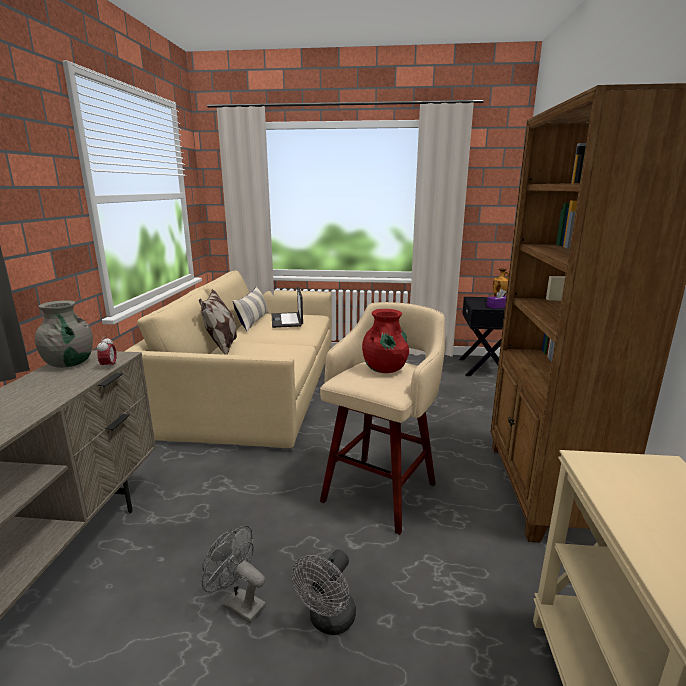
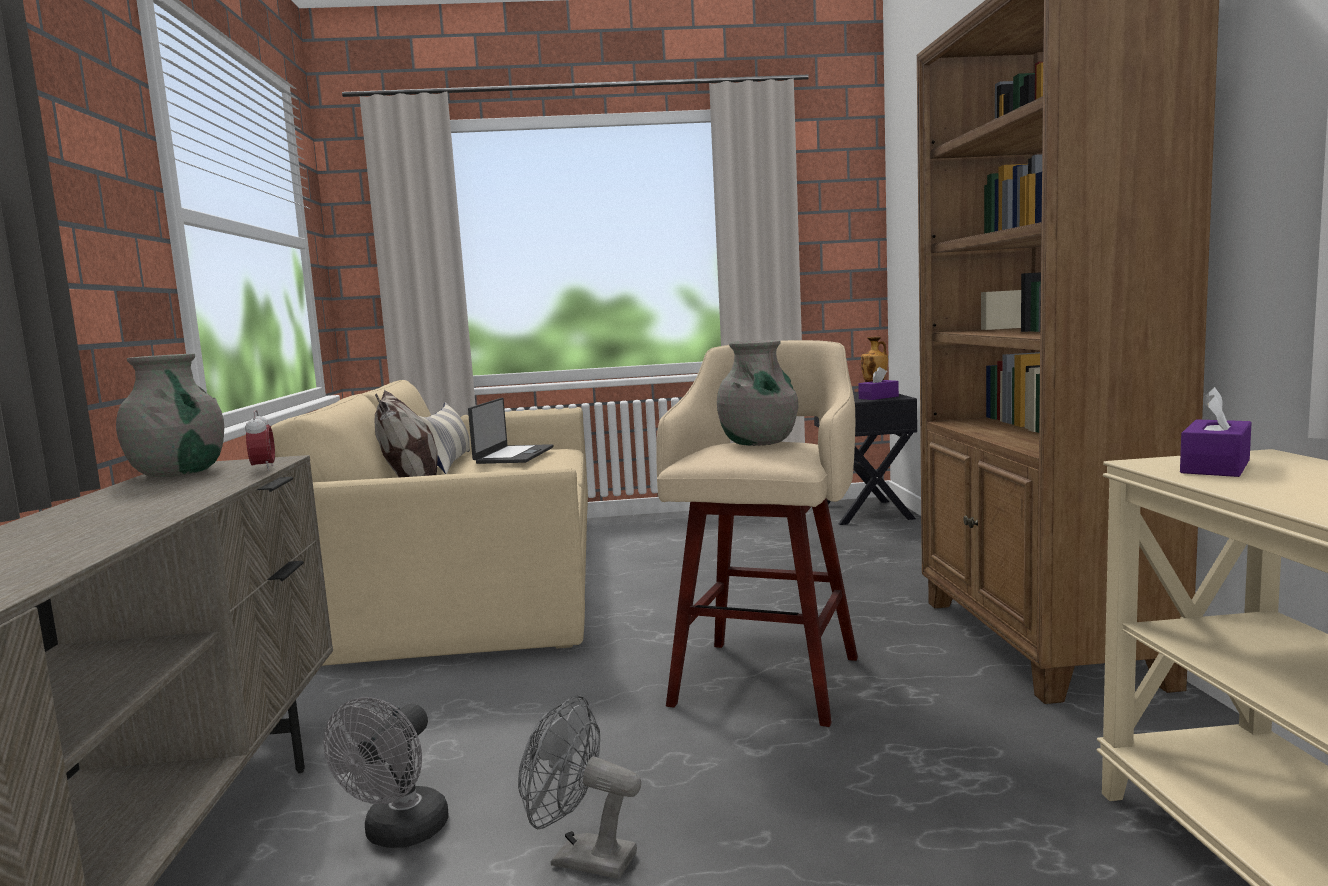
camera: 10 degrees left, 10 degrees down
(287, 320) = (513, 455): laptop -> laptop turned 150 degrees counterclockwise
(328, 621) = (761, 853): grey fan -> grey fan (399, 835)
(385, 369) = (758, 443): red vase -> grey vase
(625, 476) = (1215, 466): none -> purple tissue box

